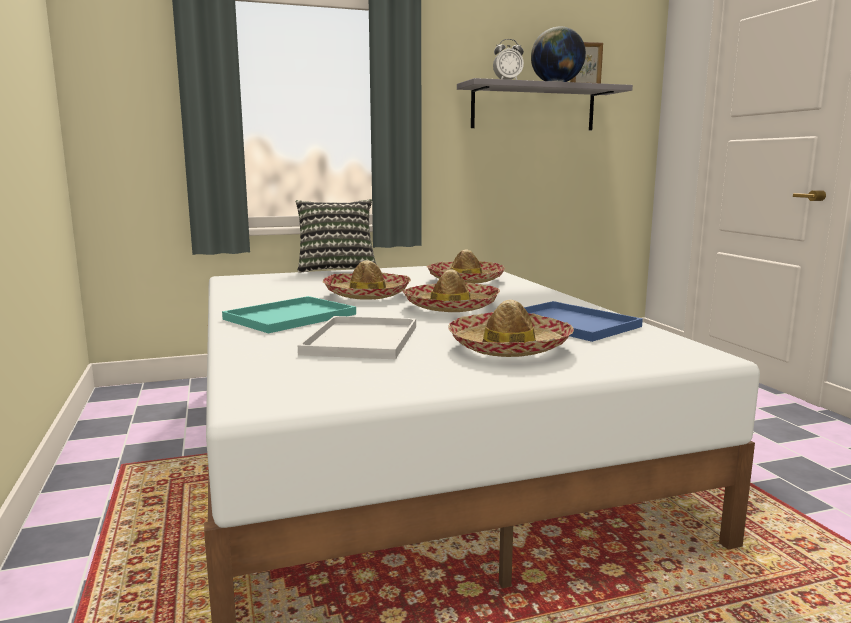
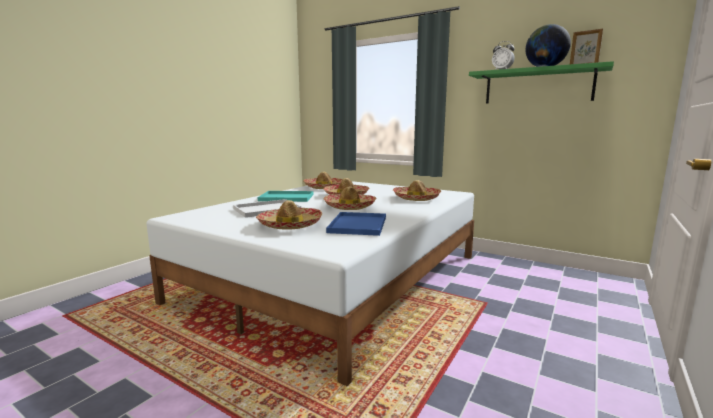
camera: 50 degrees right, 0 degrees up
(265, 290) = (323, 187): none -> hat
(337, 268) = (388, 184): pillow -> none
(533, 108) = (537, 86): grey shelf -> green shelf

